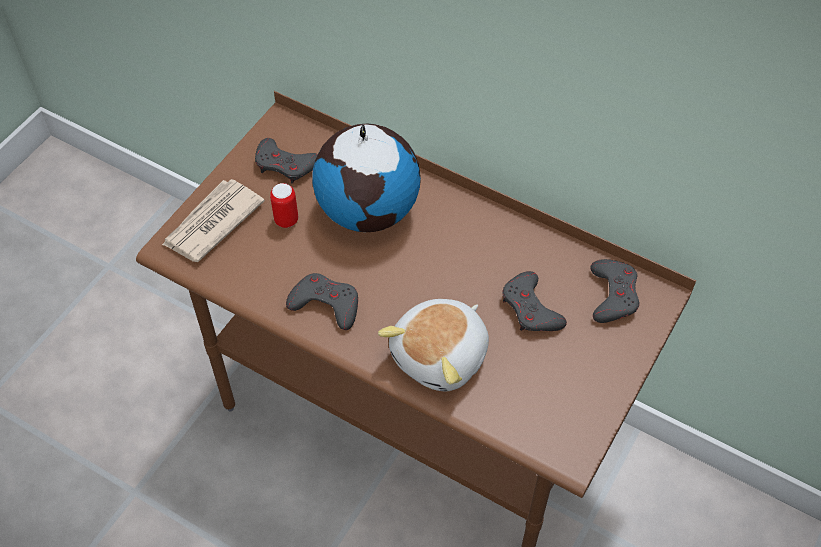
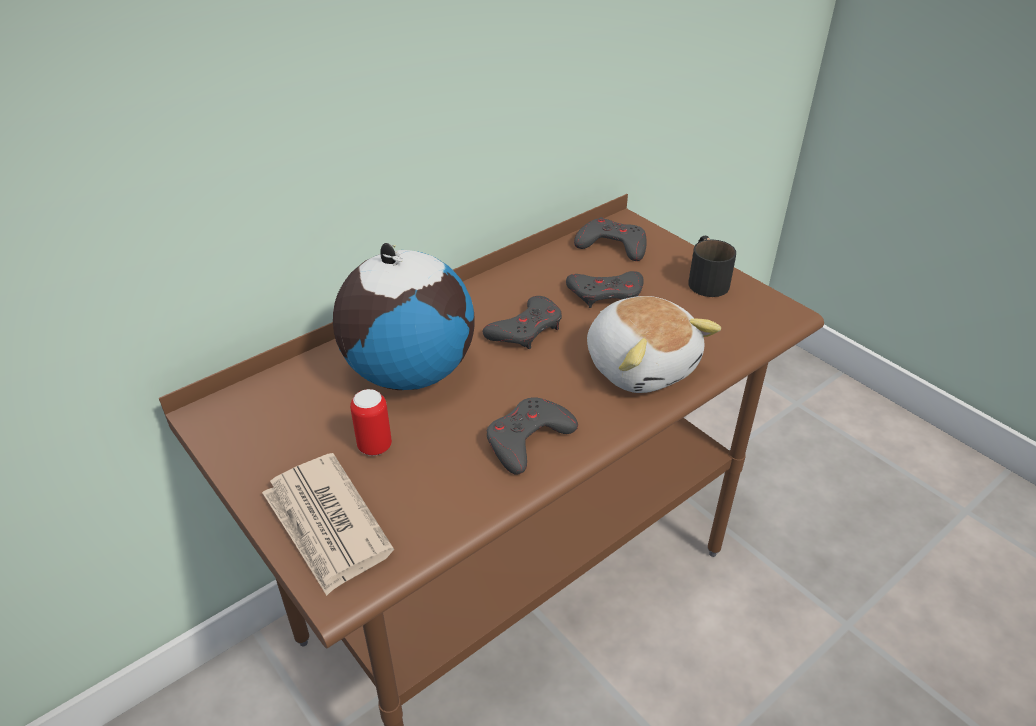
camera: 70 degrees left, 15 degrees down
(286, 165) = (283, 427): grey game controller -> grey game controller (526, 329)
(595, 381) = (705, 279): none -> black mug

